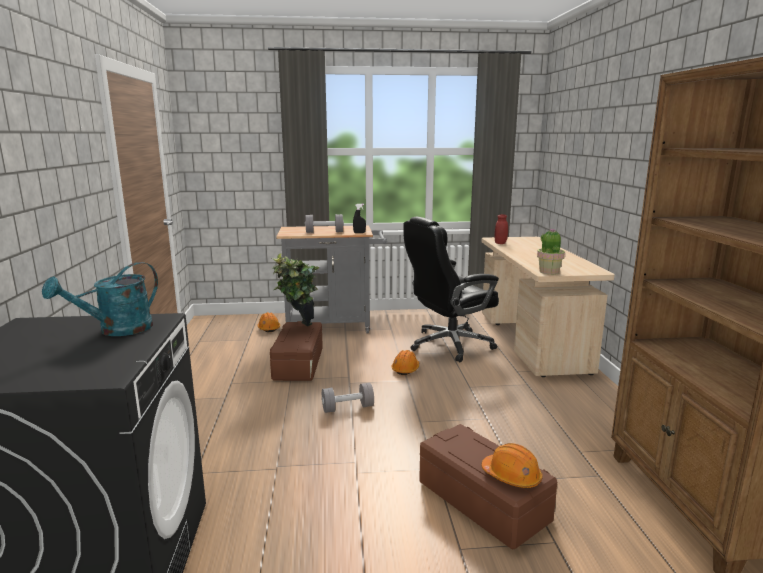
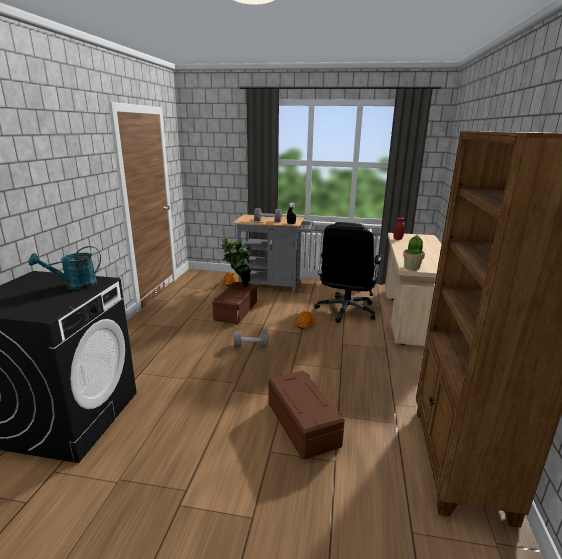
camera: 15 degrees right, 5 degrees up
(449, 345) = (346, 310): black office chair -> black office chair turned 60 degrees counterclockwise
(511, 476) = (312, 412): orange hard hat -> none

